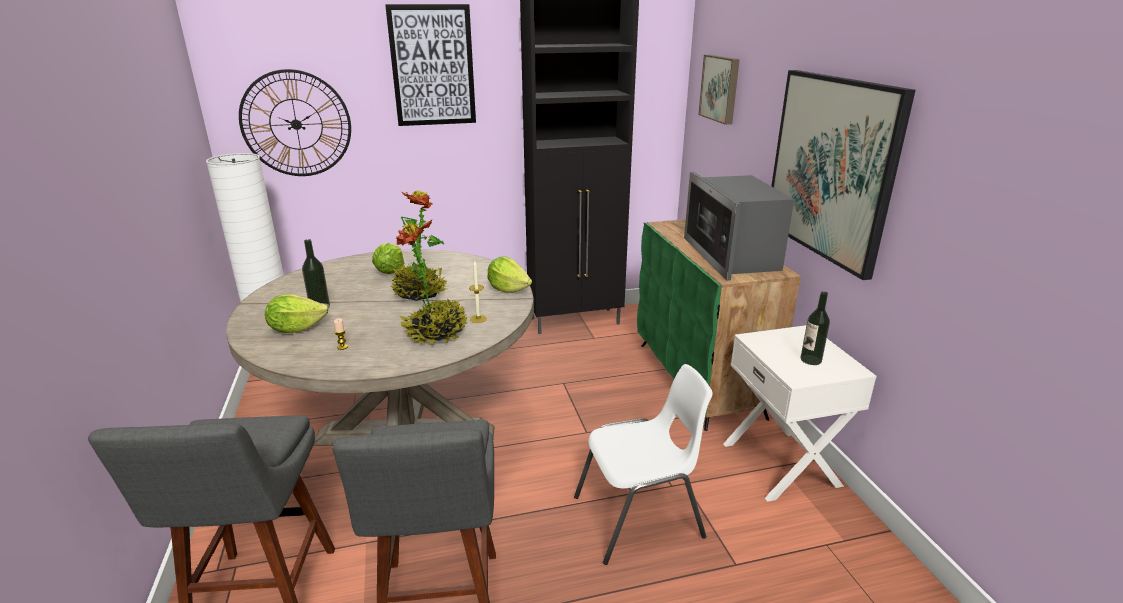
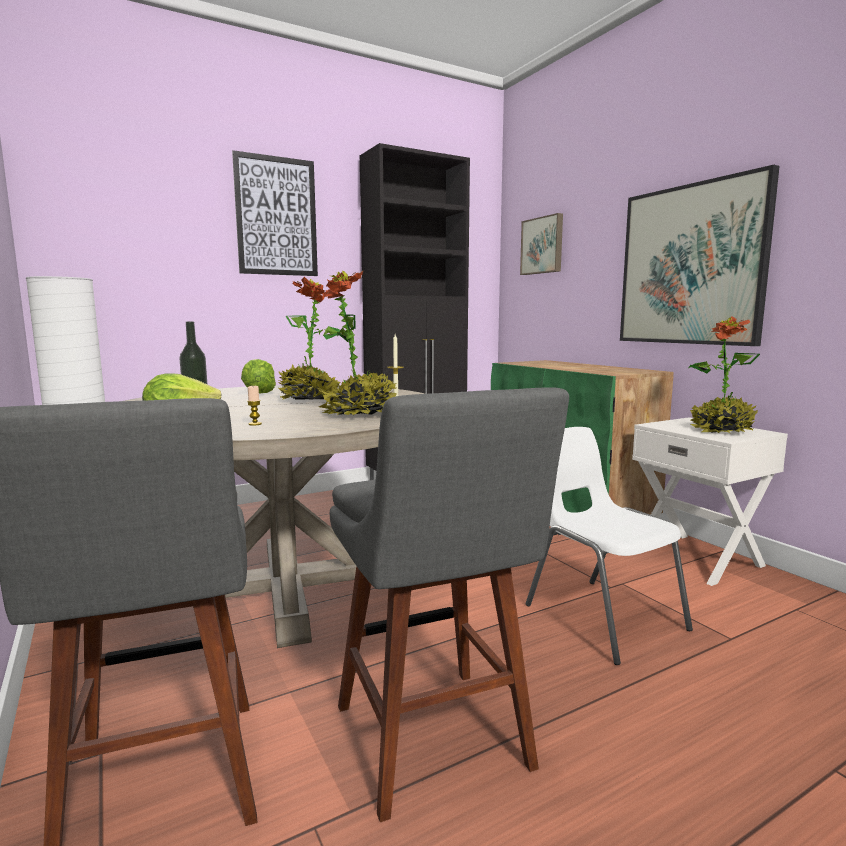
camera: 15 degrees left, 15 degrees down
(296, 124) = (127, 263): wall clock -> none
(508, 289) = (404, 394): lettuce -> none
(640, 518) = (602, 616): white chair -> white chair turned 90 degrees counterclockwise
(732, 256) = (598, 368): microwave -> none
(810, 360) = (721, 430): bottle -> potted plant

